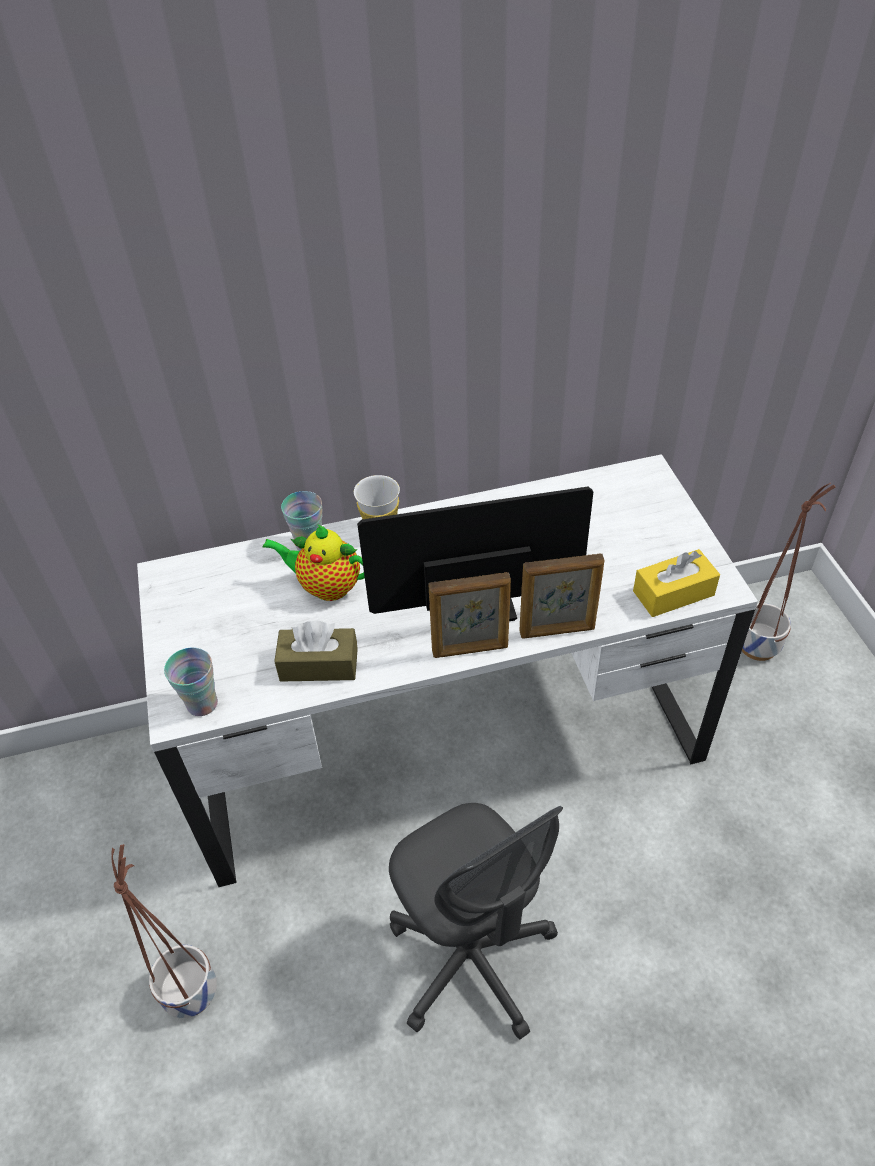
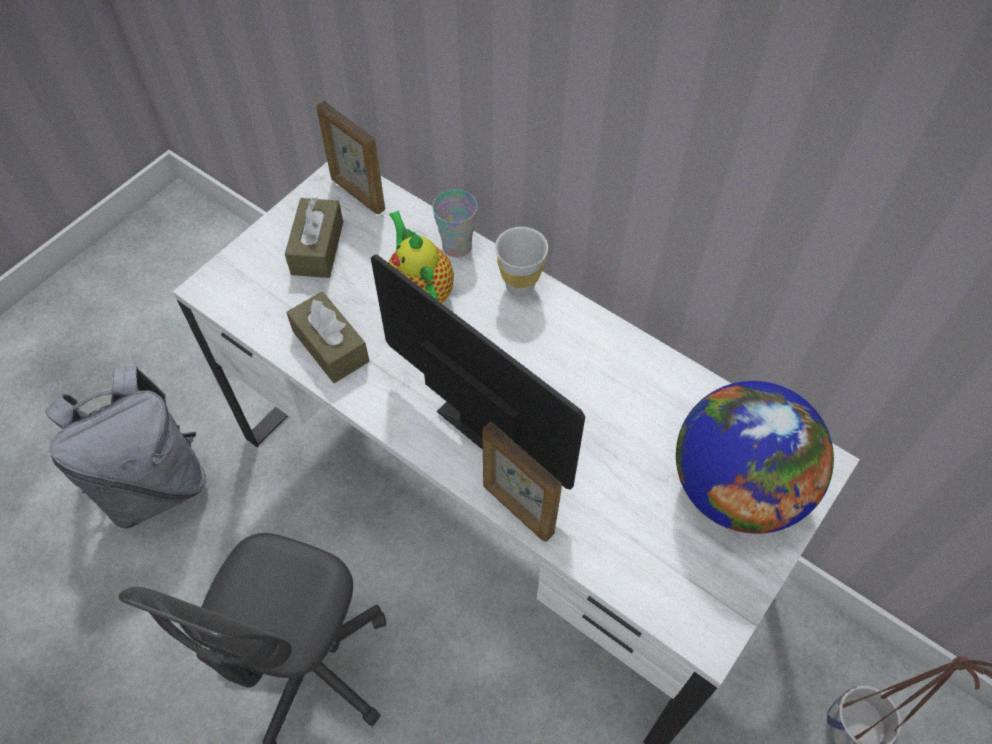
camera: 50 degrees right, 10 degrees up
(190, 992) = (155, 483): planter -> grey backpack
(202, 704) = (233, 296): cup -> none
(217, 625) = (317, 248): none -> brown tissue box
(470, 650) = (436, 450): picture frame -> picture frame (357, 194)
(634, 517) = (736, 488): none -> globe
(673, 593) = (657, 589): yellow tissue box -> none

